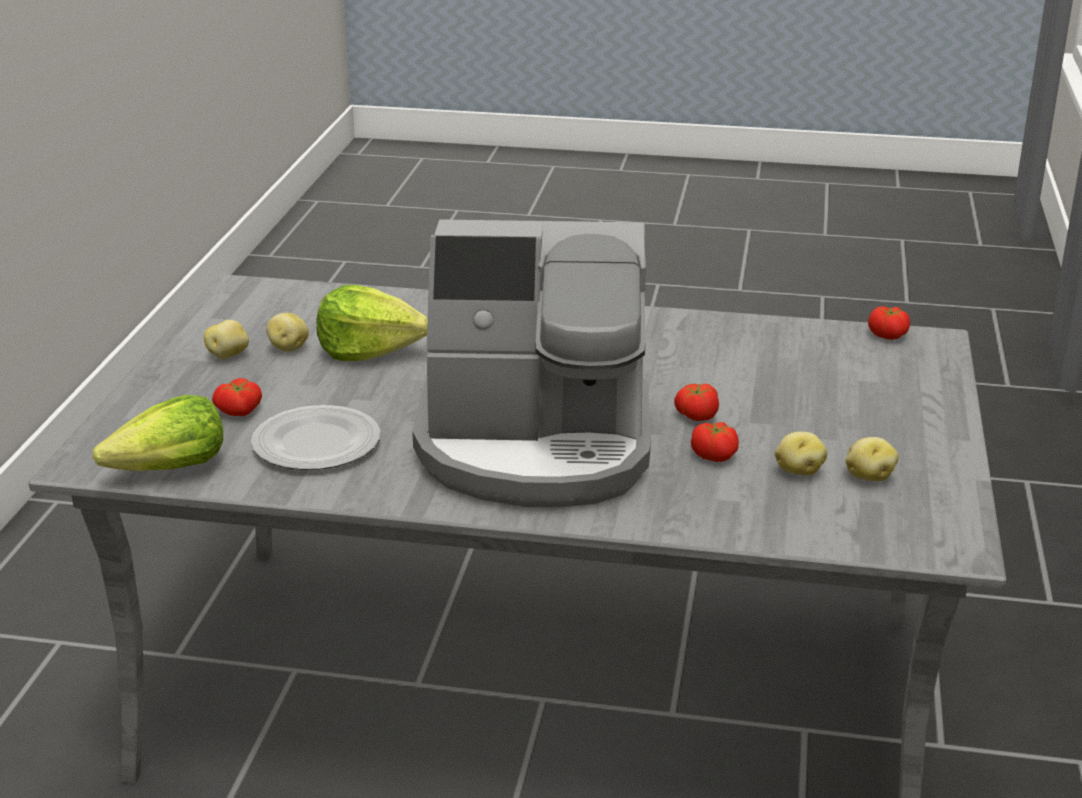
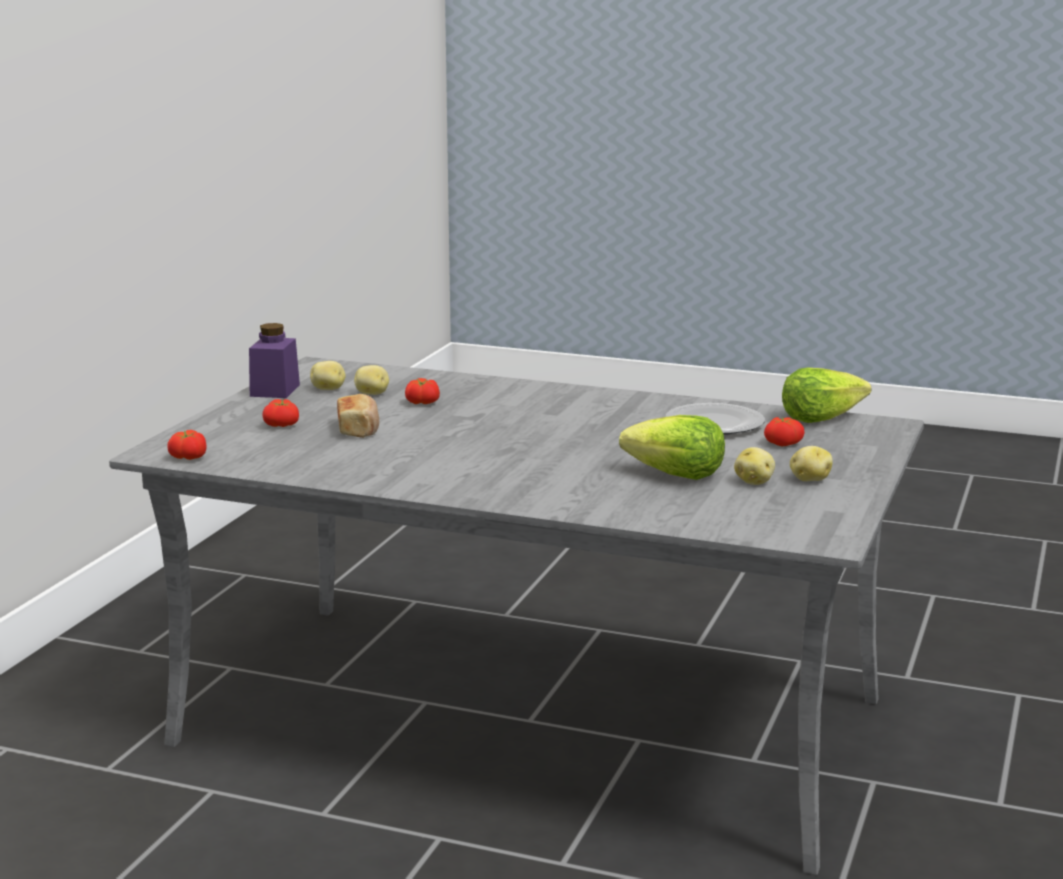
camera: 170 degrees left, 10 degrees down
(536, 447) = (548, 413): coffee machine -> none
(695, 416) = (416, 421): tomato -> tomato (282, 425)
(752, 395) = (359, 429): none -> bread
(938, 467) = (275, 390): none -> purple jar

